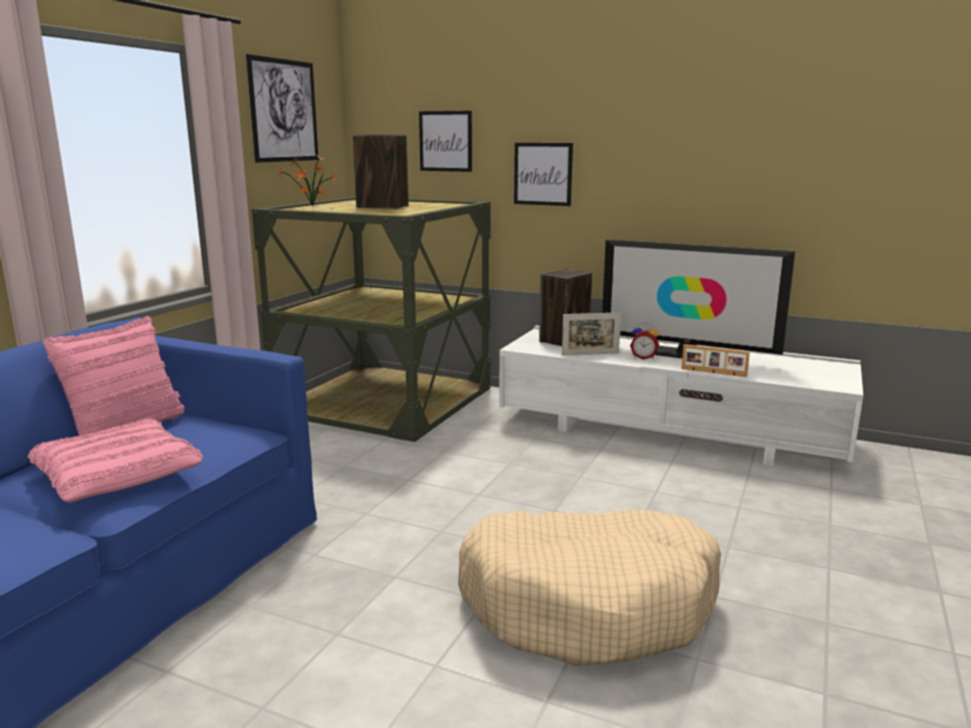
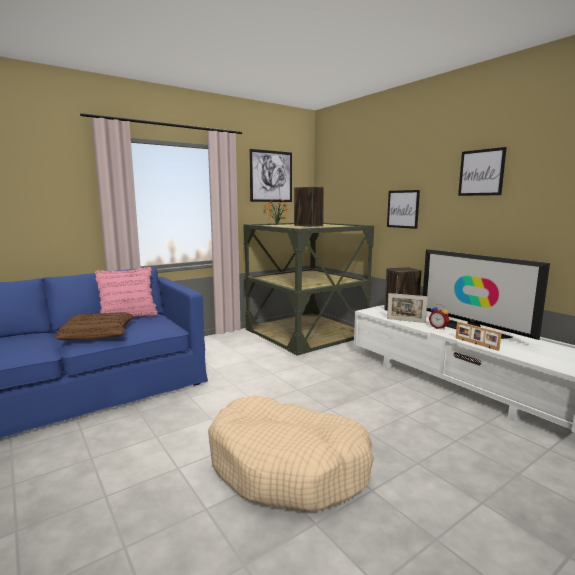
camera: 30 degrees right, 5 degrees down
(118, 475) = (98, 334): pink pillow -> brown pillow
(445, 141) = (356, 191): picture -> picture (481, 172)

